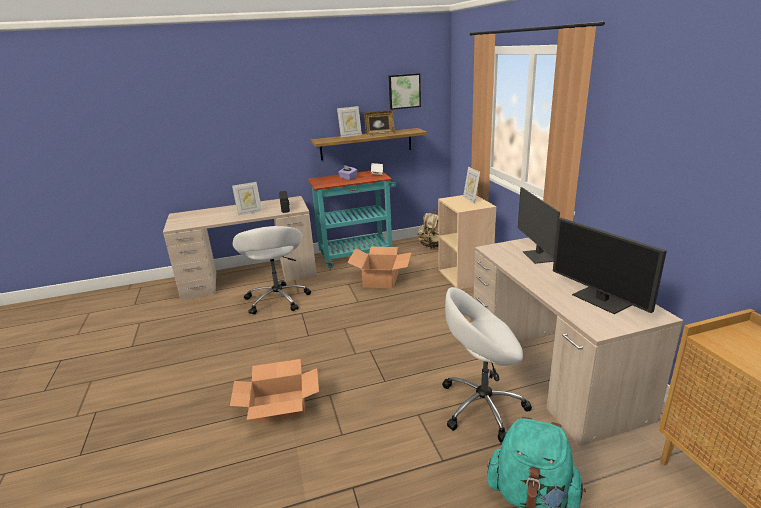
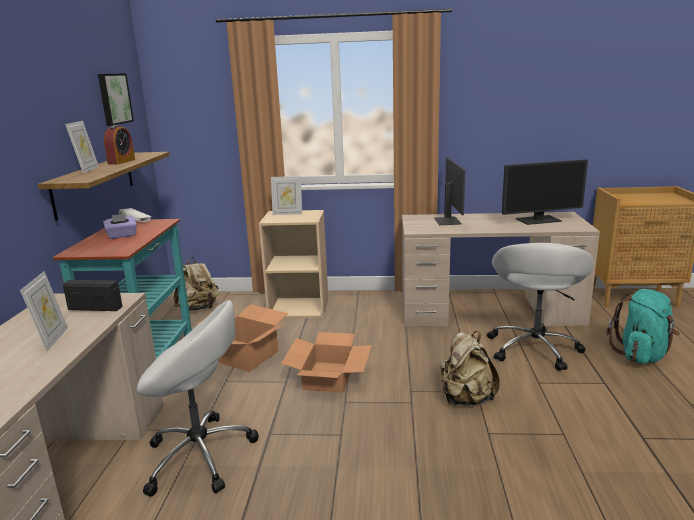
camera: 70 degrees left, 5 degrees down
(279, 406) = (500, 478): cardboard box -> cardboard box (328, 377)
(370, 377) = (465, 399): none -> beige backpack
(380, 134) = (121, 162): picture frame -> alarm clock
(538, 256) = (448, 221): monitor -> monitor turned 105 degrees counterclockwise

